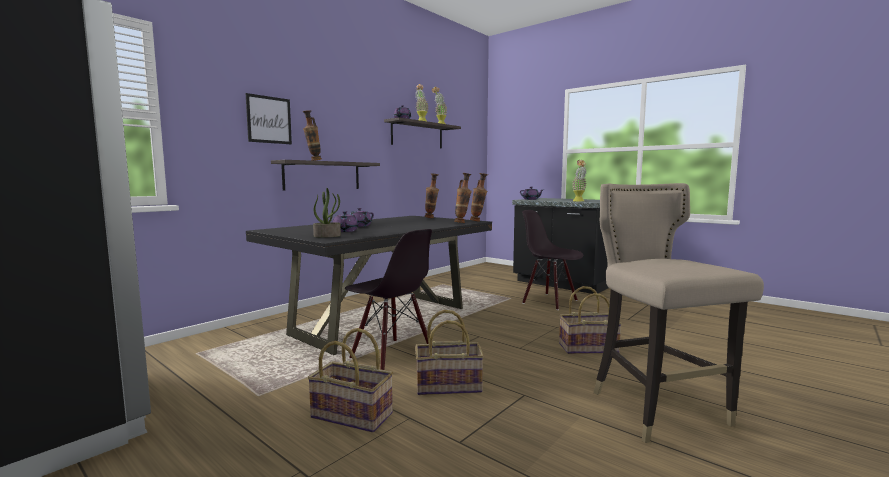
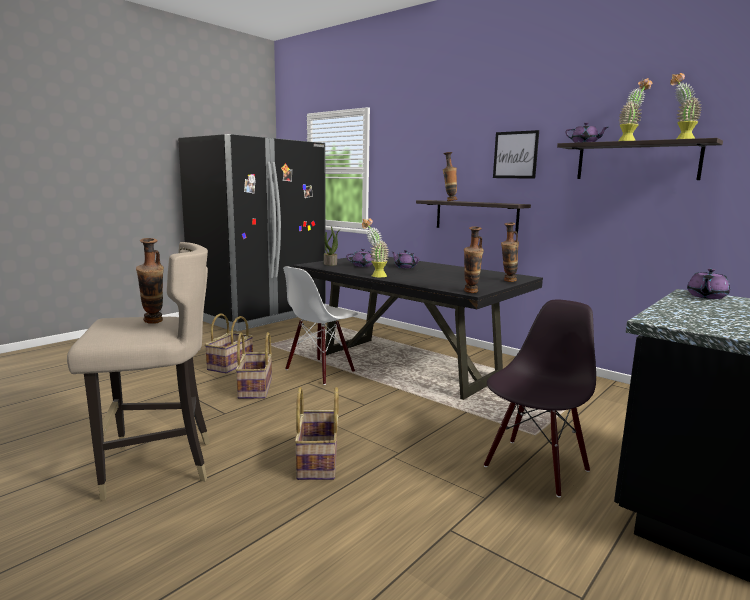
camera: 90 degrees right, 5 degrees up
(269, 120) = (432, 164): picture -> picture (515, 155)
(391, 356) = (320, 371): black chair -> white chair
(462, 223) = (448, 287): vase -> vase (154, 323)
(579, 201) = (679, 316): potted plant -> potted plant (374, 276)

